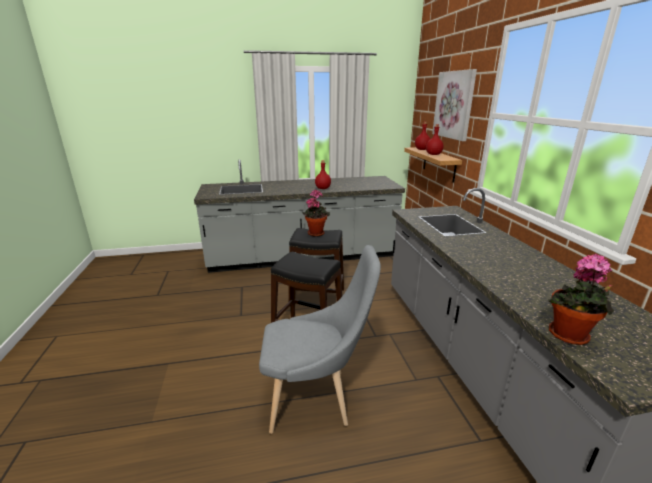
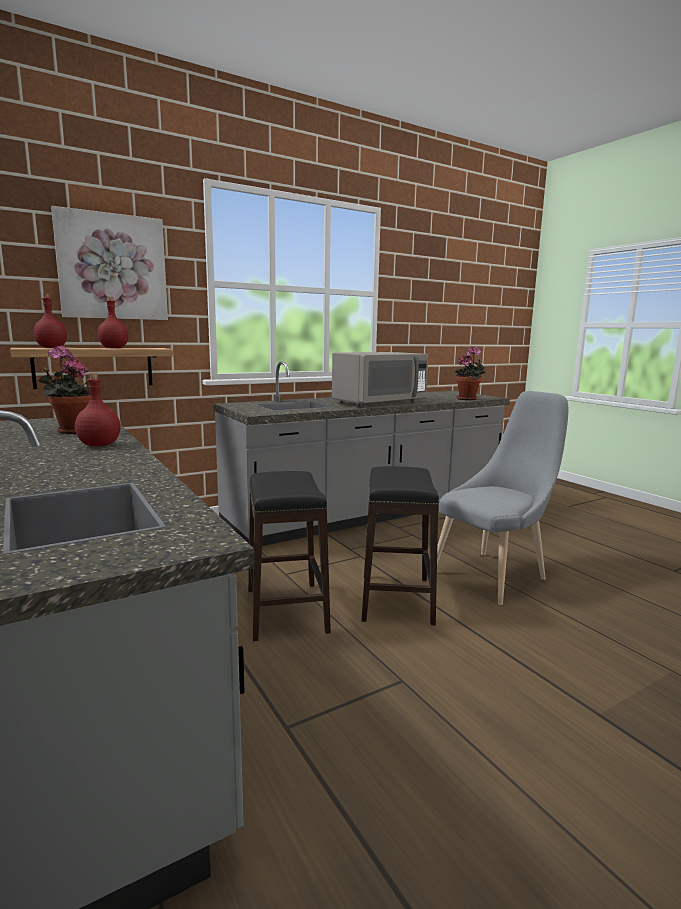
camera: 110 degrees left, 10 degrees down
(315, 398) = (494, 574): grey chair -> grey chair turned 75 degrees clockwise
(316, 233) = (281, 483): potted plant -> potted plant (72, 431)
(480, 258) = (379, 403): none -> grey microwave

